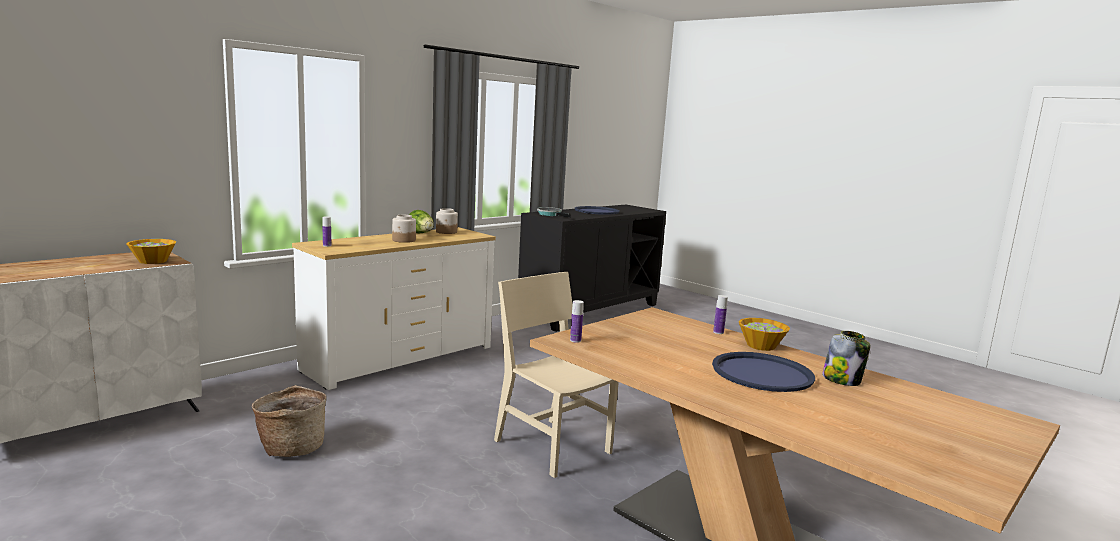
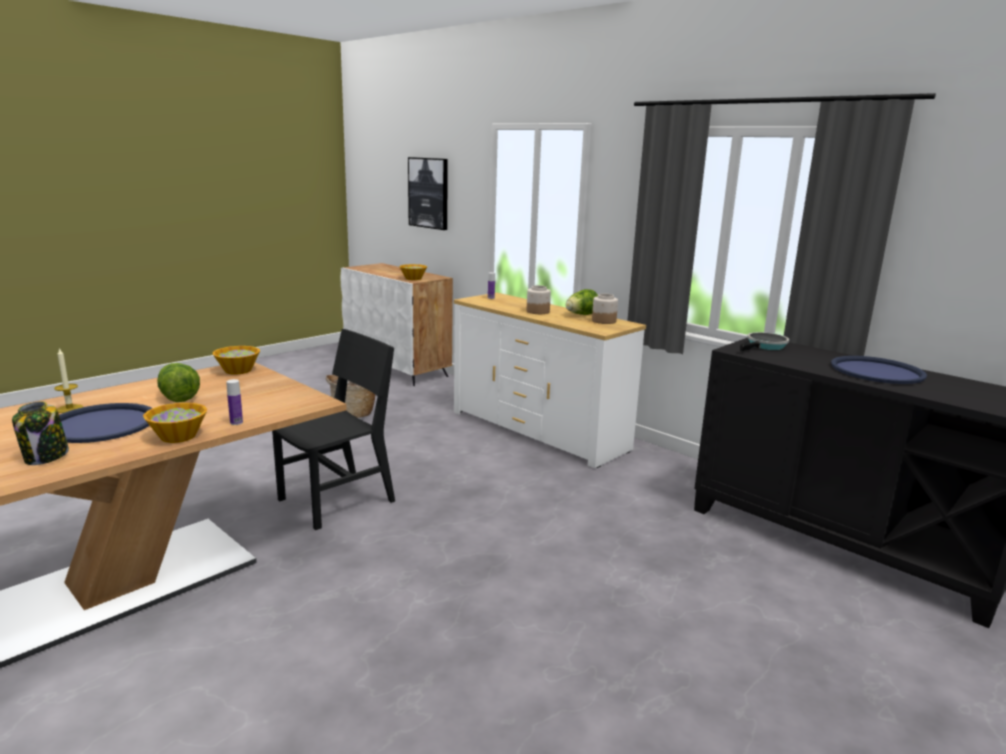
camera: 90 degrees right, 5 degrees up
(83, 130) = (429, 193): none -> picture
(552, 446) = (337, 500): beige chair -> black chair
(575, 340) = (238, 370): bottle -> bowl
(673, 355) = (178, 397): none -> lettuce
(736, 393) = (69, 408): none -> candle

